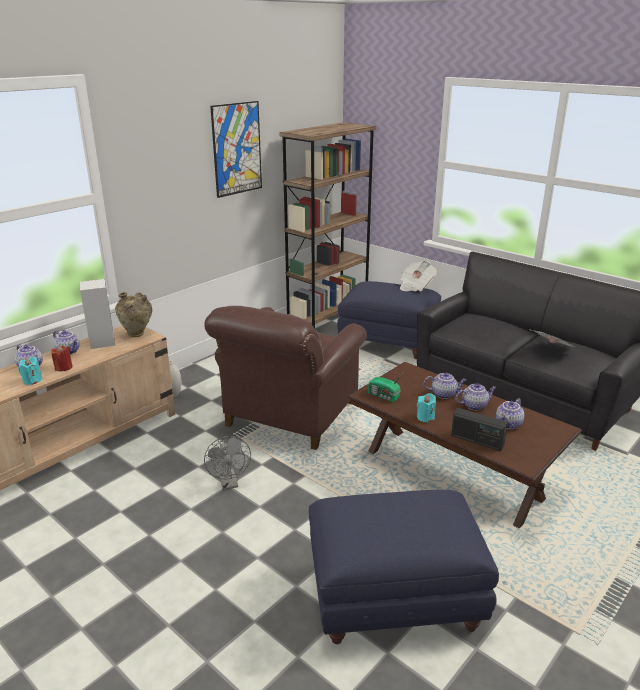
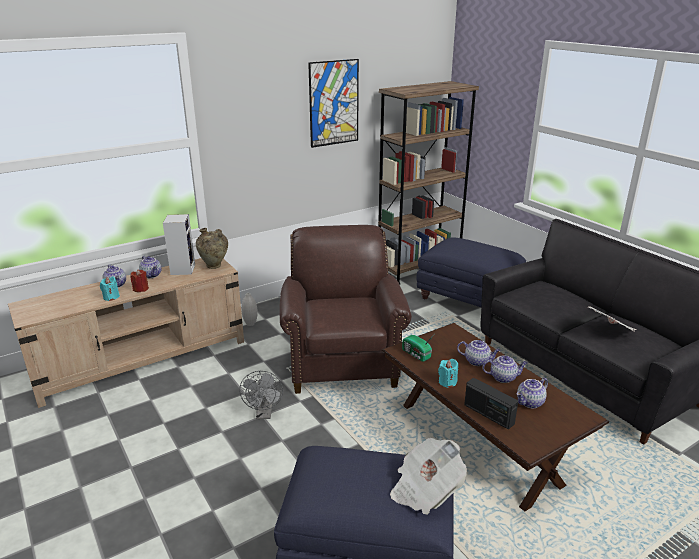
camera: 15 degrees right, 0 degrees up
(288, 417) = (342, 360): brown armchair -> brown armchair turned 135 degrees clockwise
(415, 286) = (499, 247): newspaper -> newspaper (425, 489)

